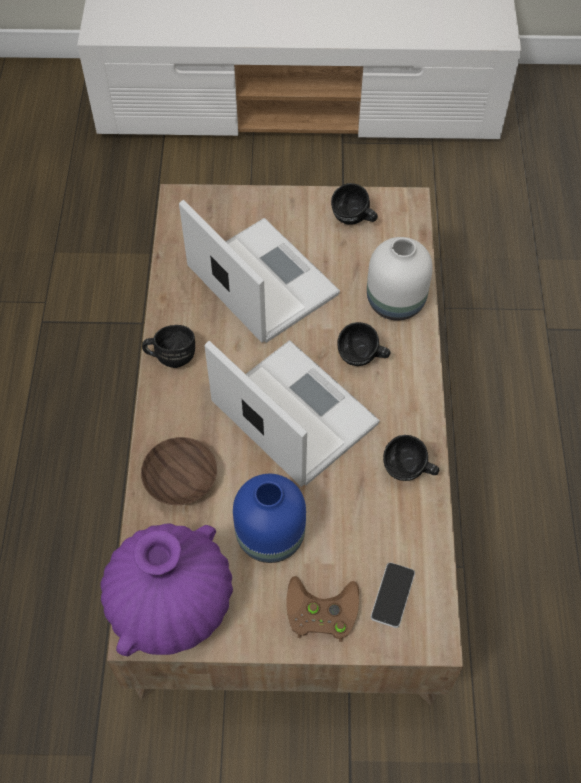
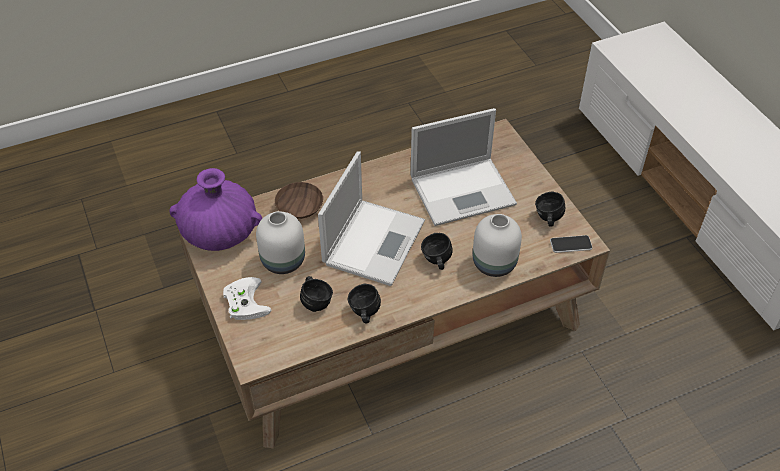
camera: 65 degrees right, 10 degrees down
(171, 355) = (381, 171): black mug -> black mug (316, 300)
(260, 280) = (464, 190): laptop -> laptop turned 45 degrees clockwise
(272, 537) = (283, 262): blue vase -> white vase
(319, 613) = (244, 301): brown game controller -> white game controller
(392, 595) = (272, 333): phone -> phone (570, 244)

